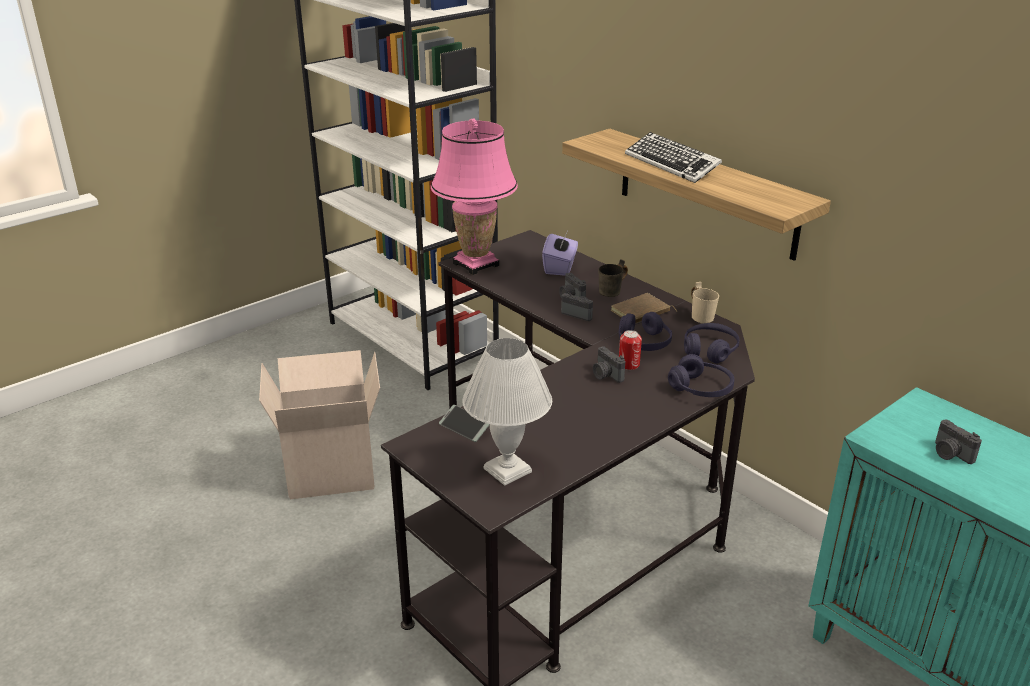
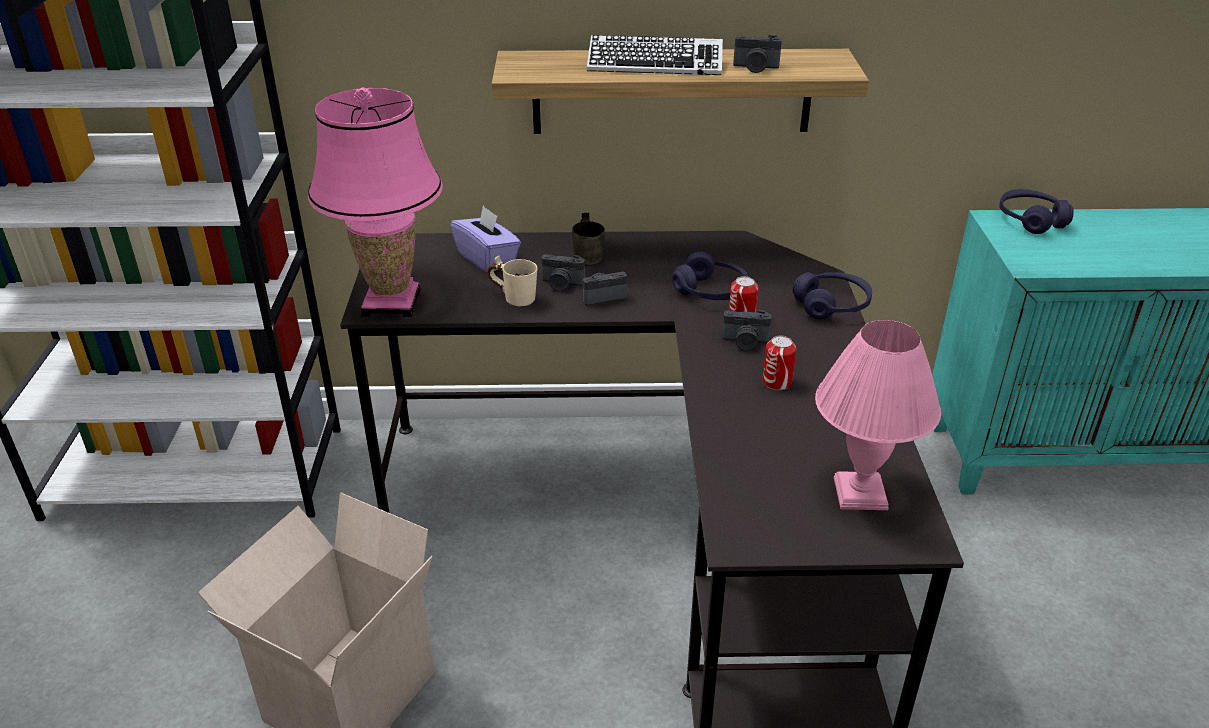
camera: 50 degrees left, 5 degrees up
(464, 428) = (743, 483): phone -> none
(508, 469) = (859, 492): white table lamp -> pink table lamp
(580, 401) = (777, 382): none -> can
(641, 312) = (651, 263): brown book -> none
(702, 316) = (705, 238): beige mug -> beige mug (516, 297)
(710, 350) = (770, 266): purple headphones -> purple headphones (1031, 220)
(950, 454) = (1082, 249): camera -> camera (755, 68)

